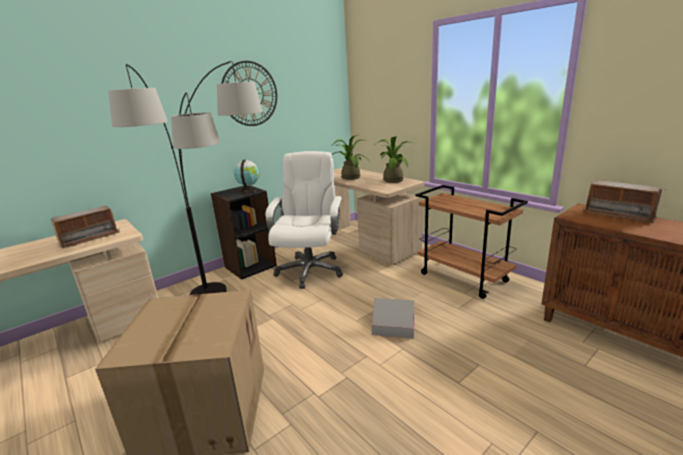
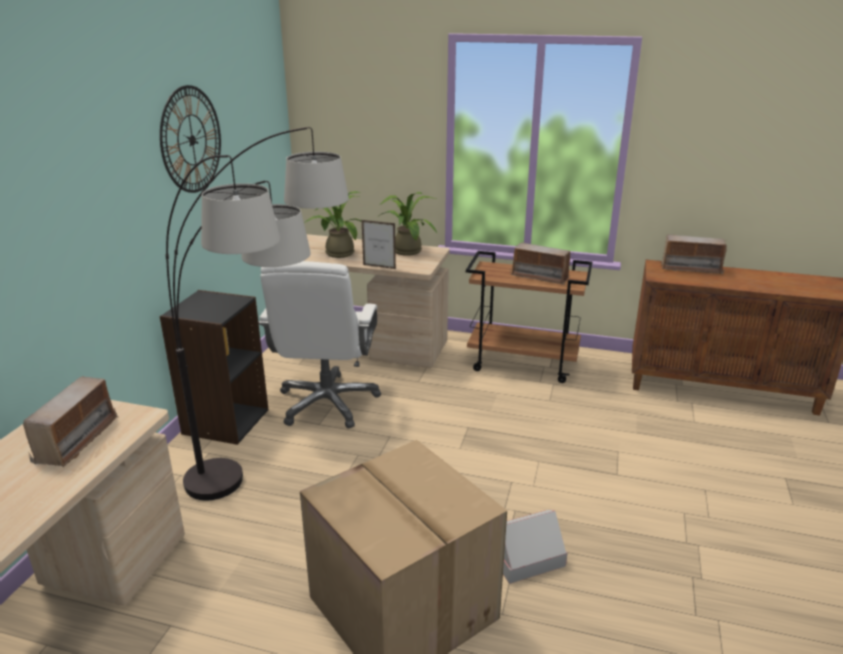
camera: 35 degrees left, 5 degrees up
(249, 190) = (223, 300): globe -> none
(310, 270) = (327, 403): white office chair -> white office chair turned 150 degrees counterclockwise
(362, 186) = (379, 267): none -> picture frame
(393, 328) = (508, 443): cardboard box -> cardboard box (527, 560)
(474, 207) = (540, 277): none -> radio

